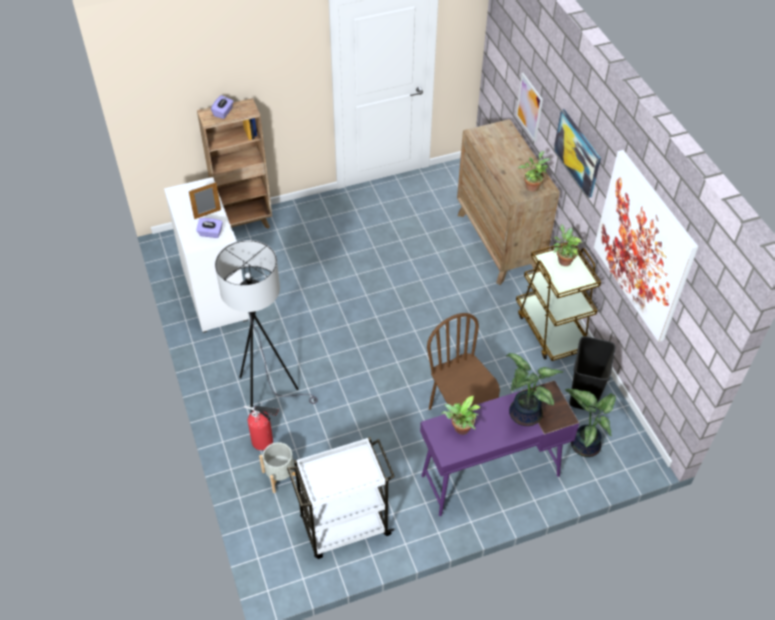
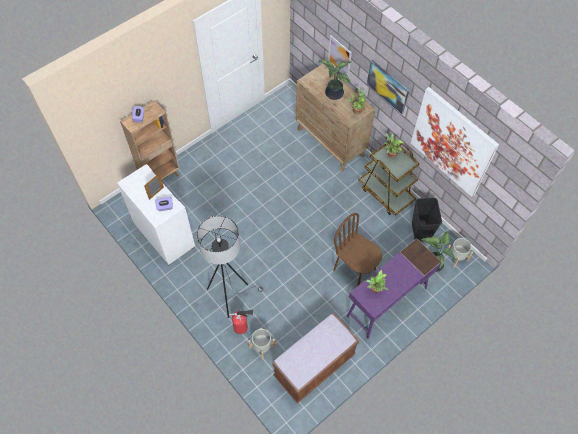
camera: 20 degrees left, 10 degrees up
(343, 526) = (314, 365): white cart -> brown bench
(522, 414) = (407, 267): potted plant -> potted plant (333, 94)
(625, 447) = (456, 257): none -> grey planter

